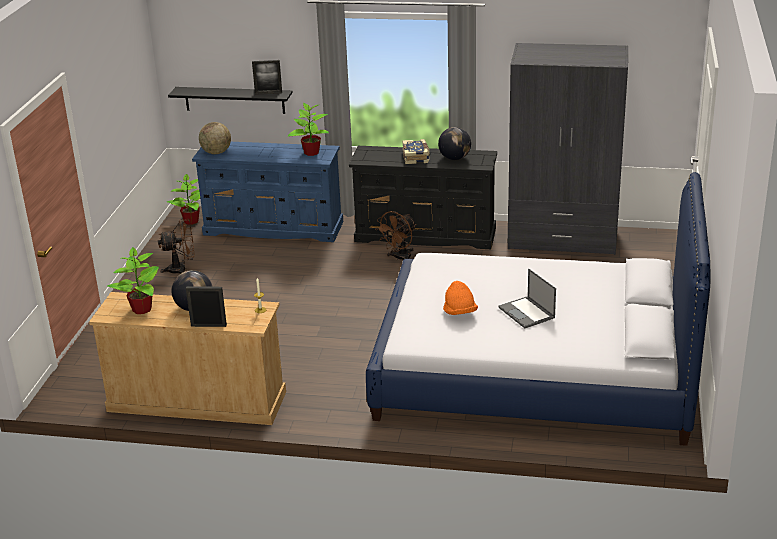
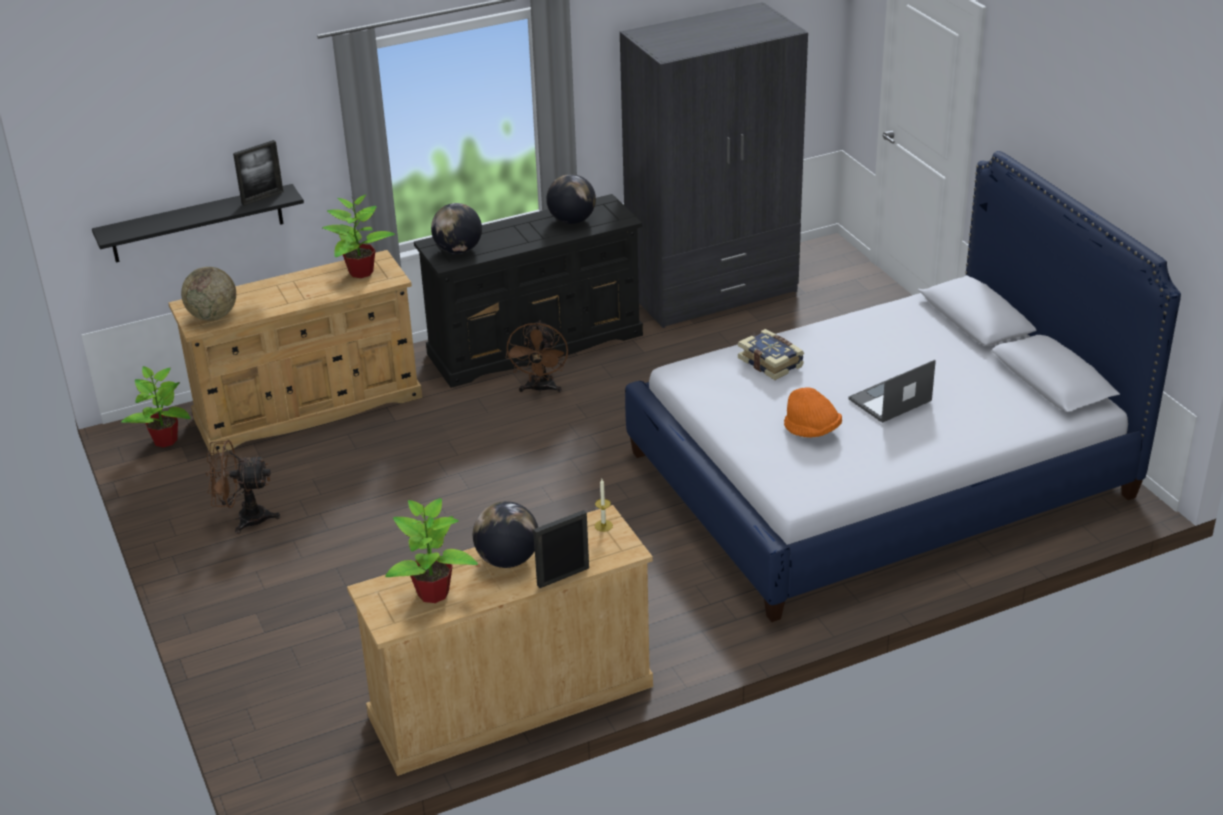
camera: 35 degrees left, 5 degrees up
(182, 269) = (244, 519): brown fan -> brown fan turned 135 degrees counterclockwise
(274, 228) = (309, 407): blue dresser -> beige dresser
(374, 156) = (458, 250): none -> globe
(416, 157) = (519, 234): book -> book (771, 362)
(527, 313) = (889, 400): laptop -> laptop turned 120 degrees clockwise

